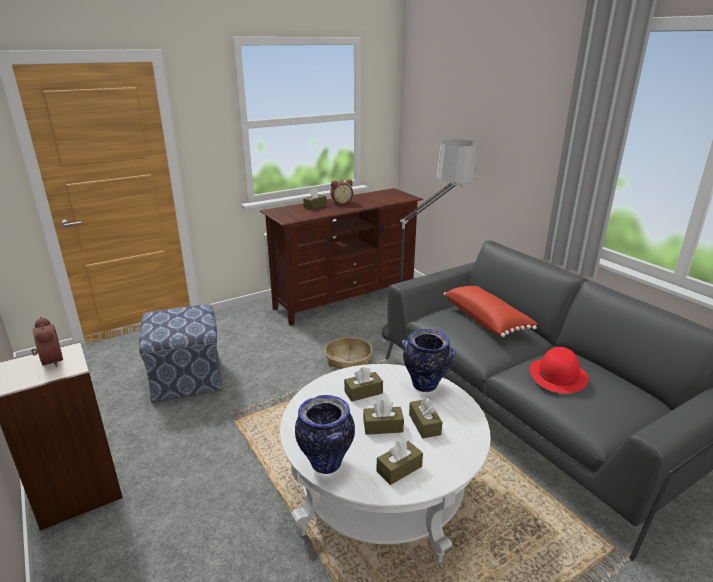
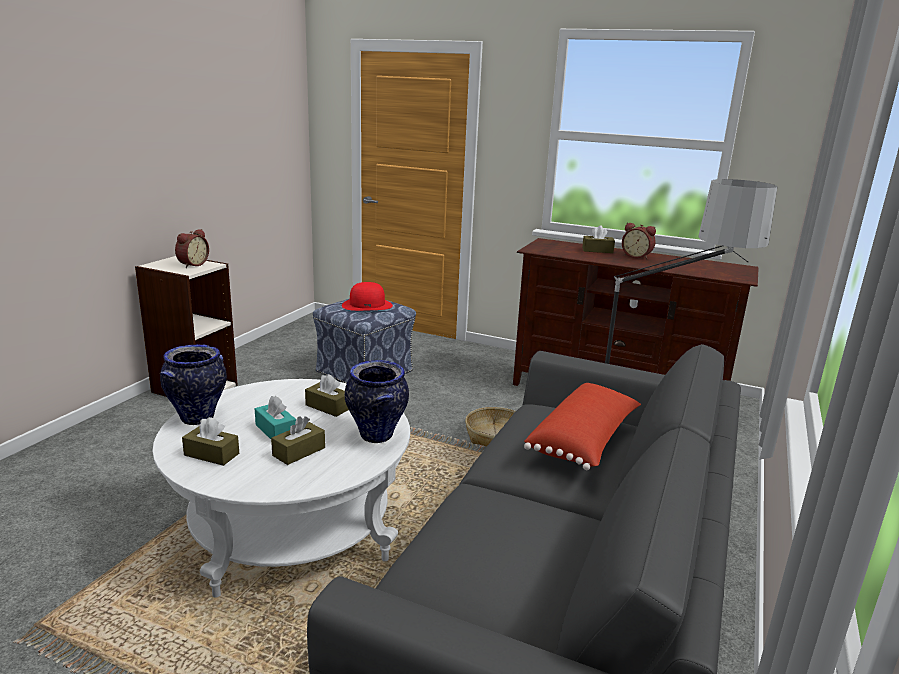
camera: 55 degrees right, 5 degrees down
(383, 427) = (276, 430): brown tissue box -> turquoise tissue box
(558, 375) = (498, 520): red hat -> red hat (367, 305)

